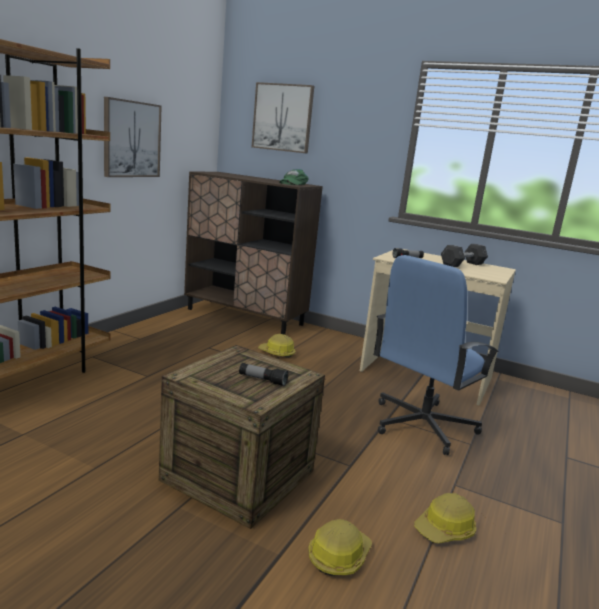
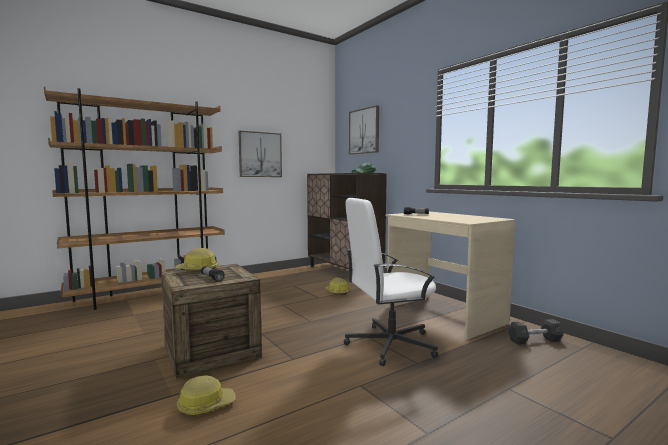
camera: 30 degrees right, 10 degrees down
(421, 425) = (389, 344): blue office chair -> white office chair
(445, 530) = (307, 410): hard hat -> hard hat (197, 270)
(462, 264) = (461, 217): grey dumbbell -> grey dumbbell (534, 340)

